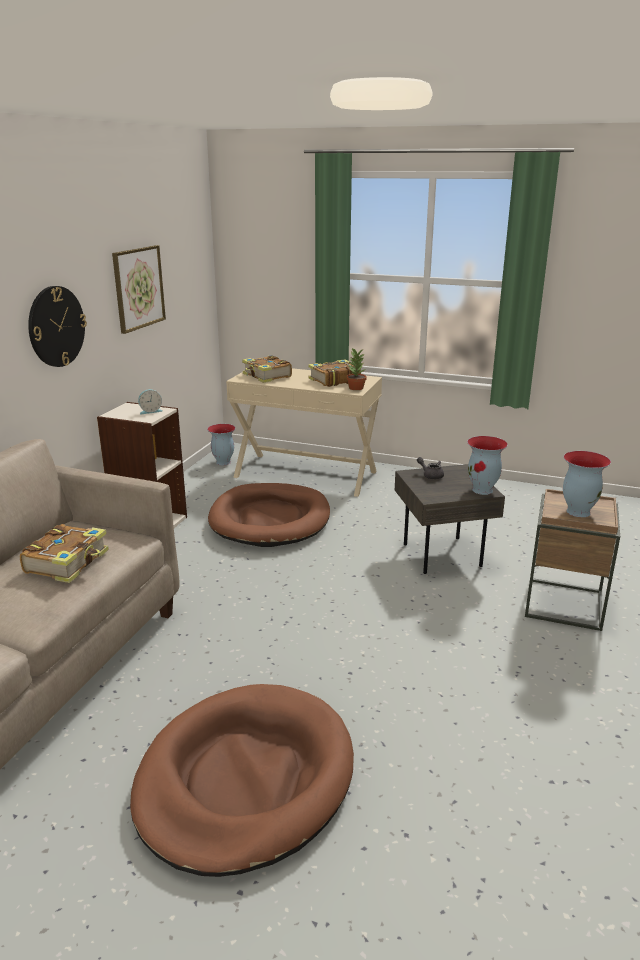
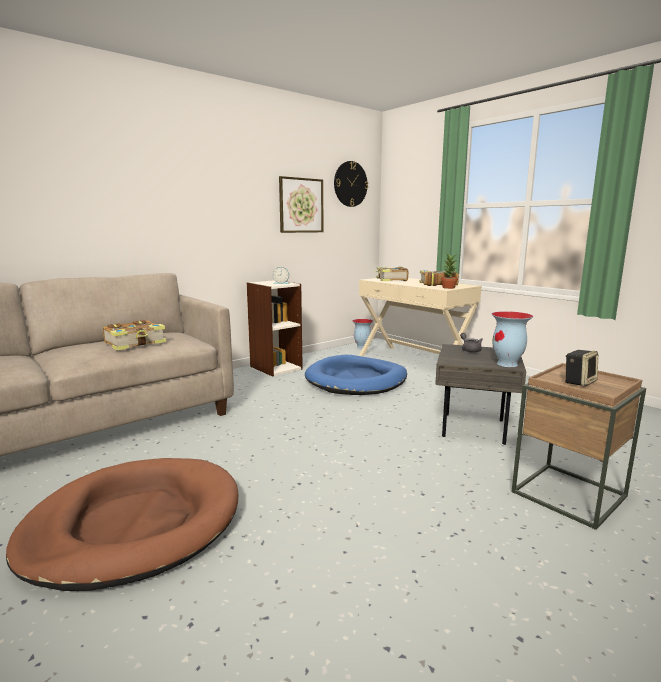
camera: 30 degrees right, 10 degrees down
(56, 326) = (221, 213): wall clock -> wall clock (350, 184)
(270, 519) = (356, 380): brown dog bed -> blue dog bed
(577, 511) = (579, 382): vase -> speaker

